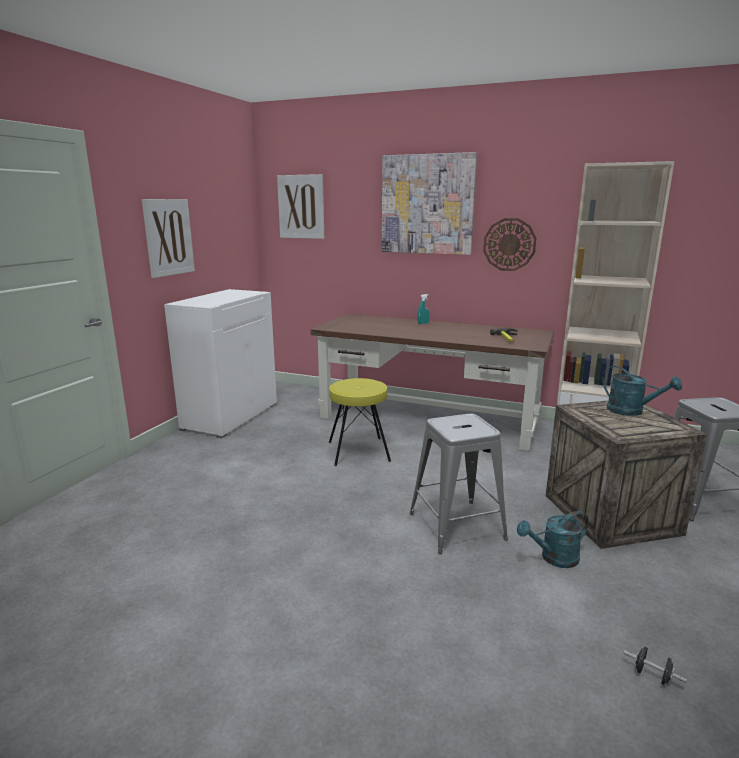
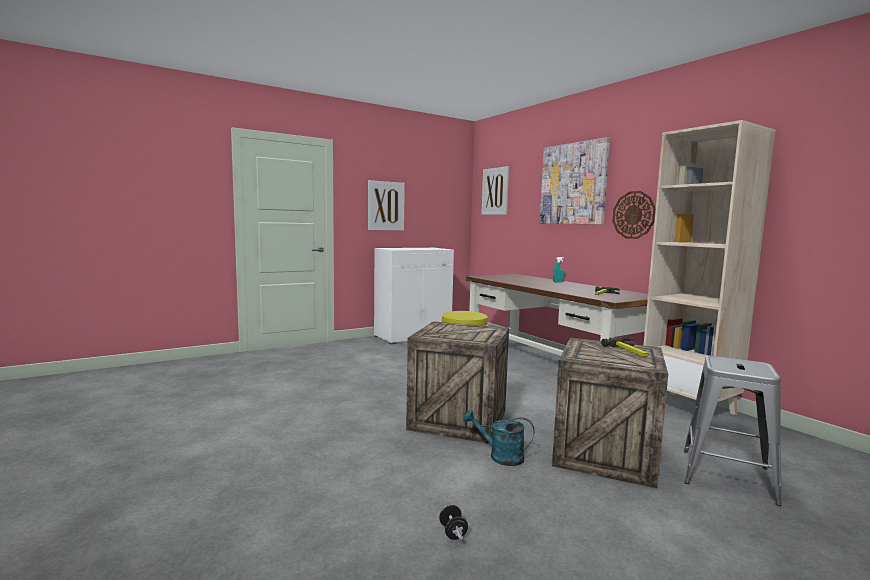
camera: 35 degrees right, 10 degrees down
(456, 526) = (459, 419): grey stool -> crate
(631, 411) = (630, 351): turquoise watering can -> hammer

